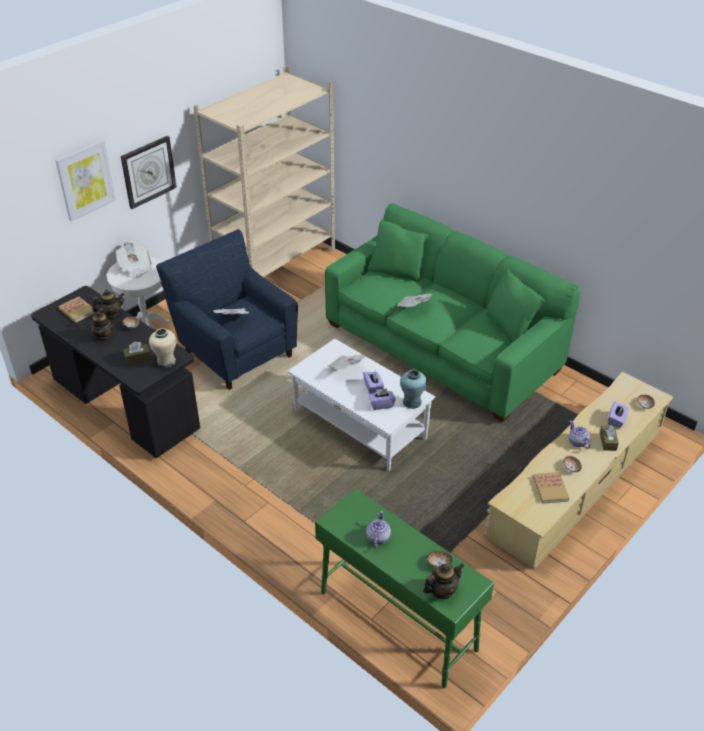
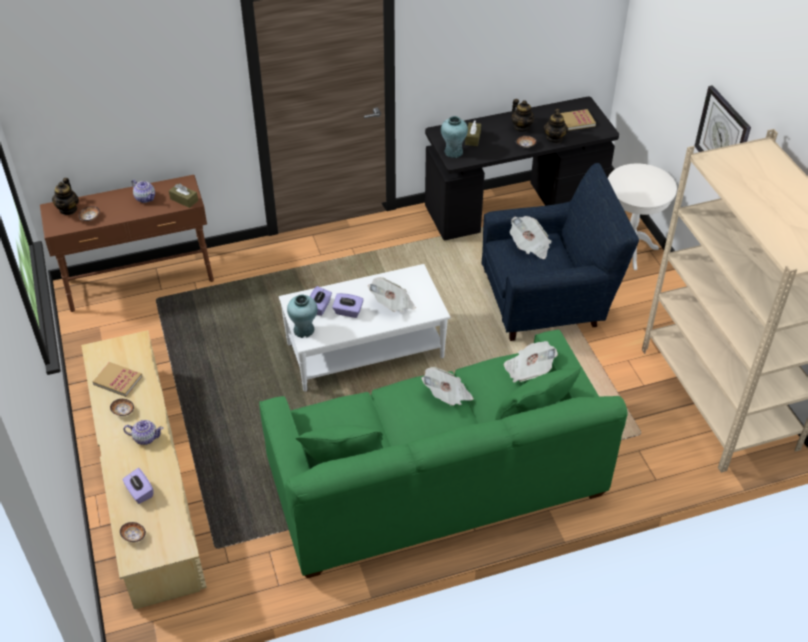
camera: 120 degrees right, 5 degrees up
(85, 180) = (684, 66): picture -> none
(103, 336) = (522, 127): teapot -> teapot turned 150 degrees counterclockwise
(135, 268) = (650, 185): newspaper -> newspaper (528, 370)
(166, 362) = (453, 152): beige vase -> turquoise vase
(398, 620) = (140, 281): green console table -> brown console table
(608, 441) = (122, 463): brown tissue box -> brown tissue box (184, 200)

